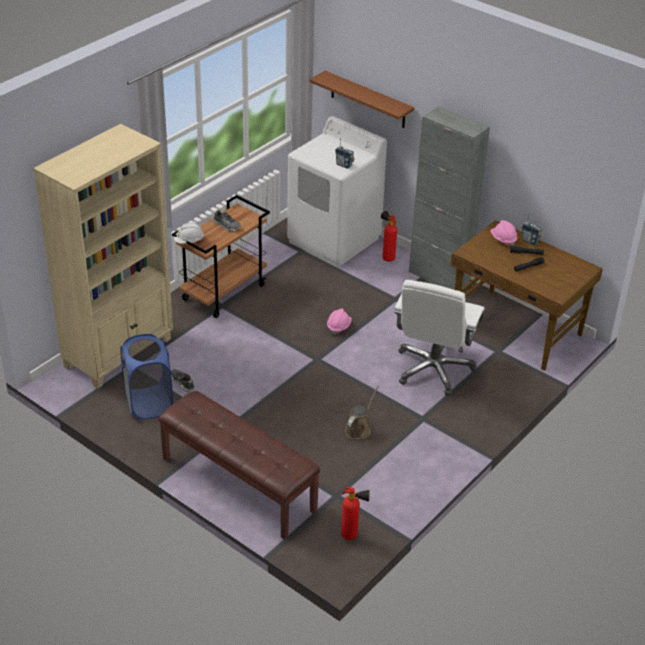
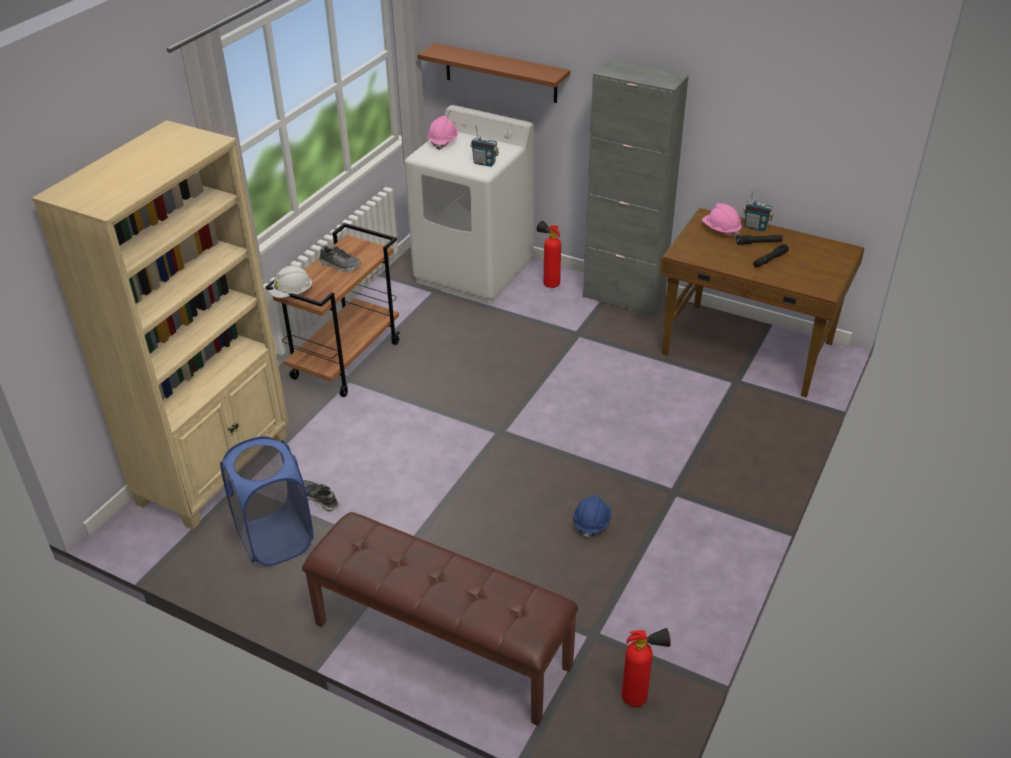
camera: 10 degrees left, 0 degrees up
(338, 327) = (516, 382): pink hard hat -> pink hard hat (443, 142)
(359, 429) = (591, 523): brown watering can -> blue hard hat
(433, 369) = (662, 419): white office chair -> none

